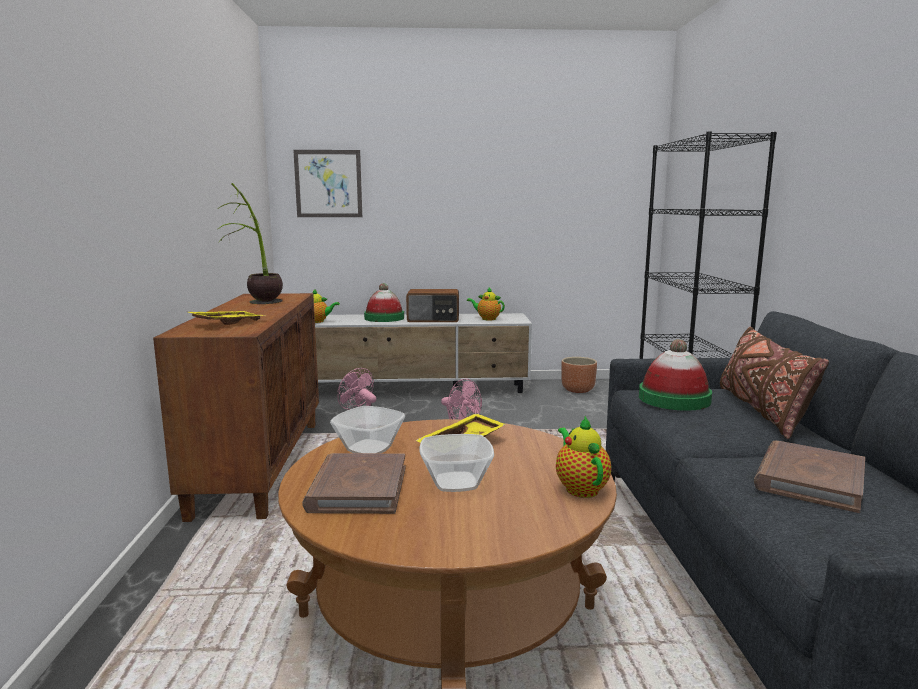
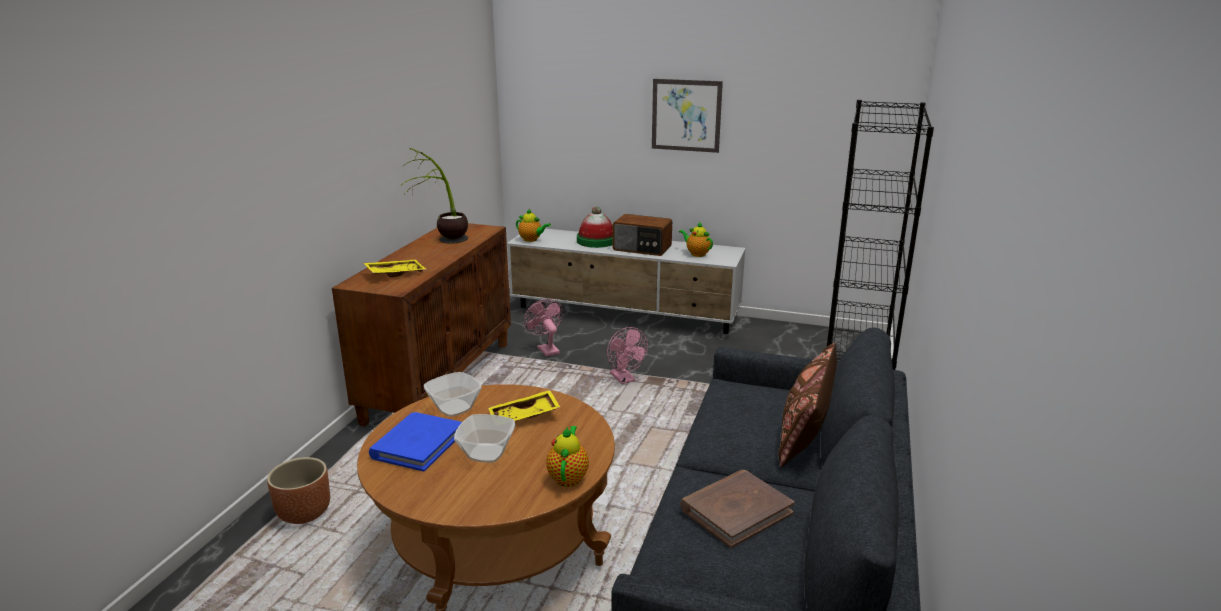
camera: 20 degrees right, 10 degrees up
(328, 183) = (552, 99): picture -> picture (686, 115)
(358, 488) = (417, 445): brown book -> blue book
(578, 390) = (790, 339): brown planter -> brown planter (305, 513)
(674, 399) = (741, 401): hat -> none

